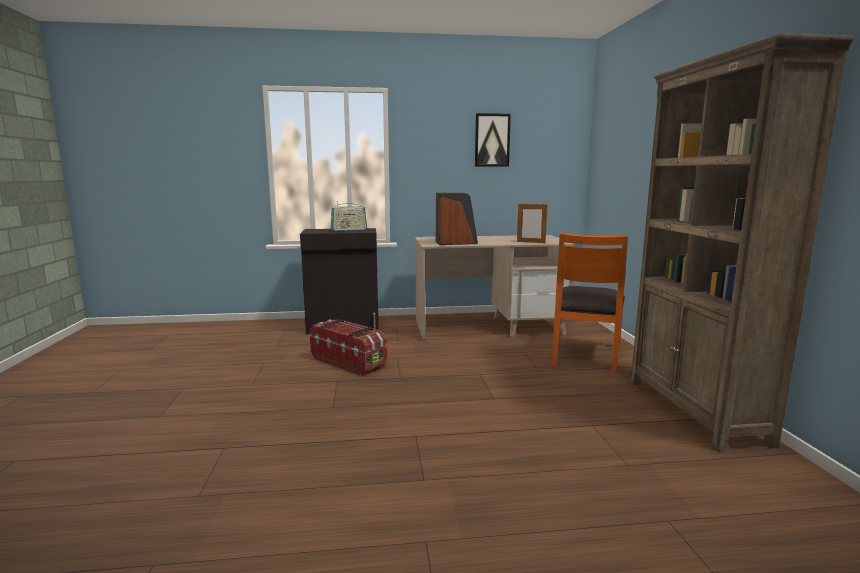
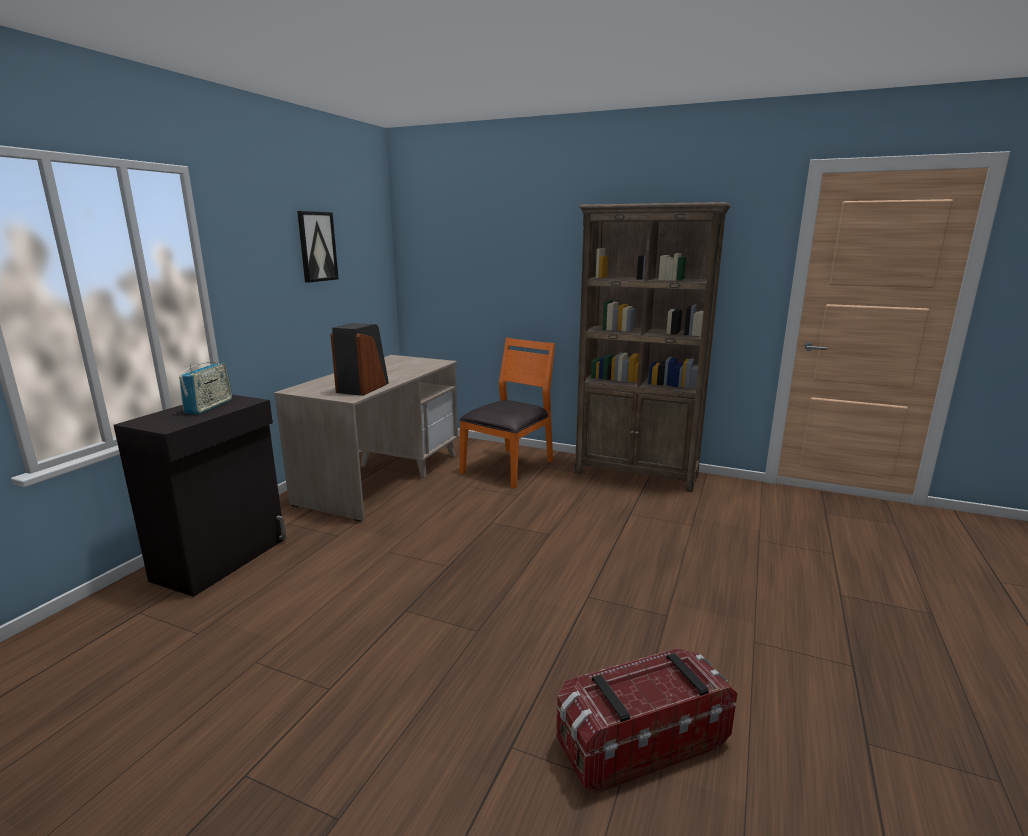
camera: 60 degrees left, 5 degrees up
(349, 362) = (359, 586): storage box -> storage box (640, 742)
(531, 242) = (420, 368): picture frame -> none
(585, 355) = (509, 467): orange chair -> orange chair turned 105 degrees counterclockwise

